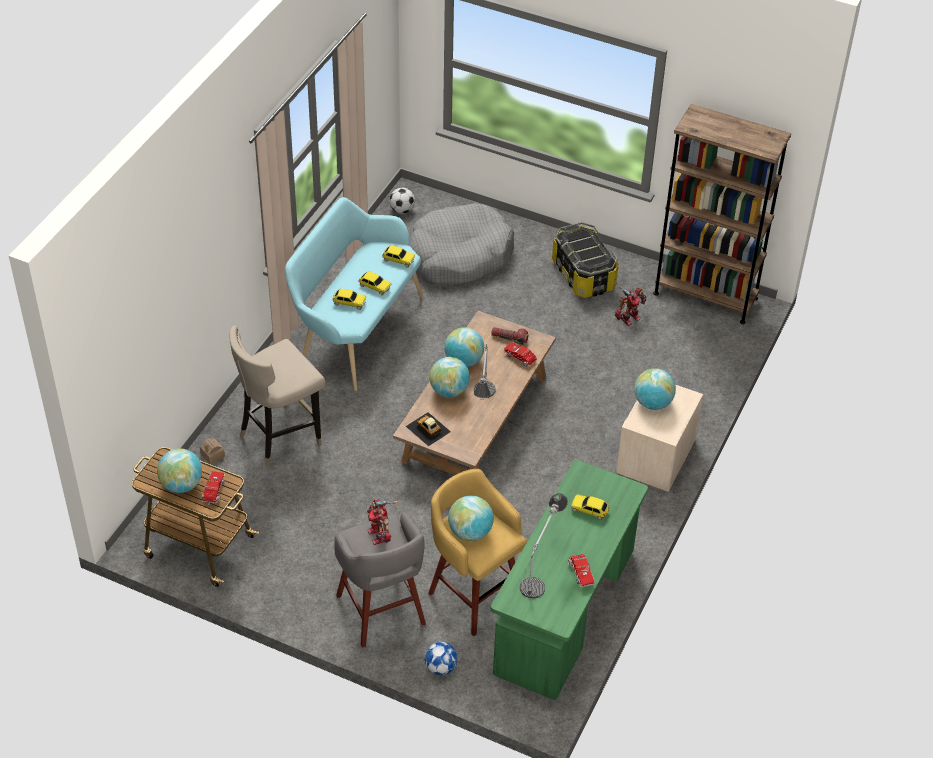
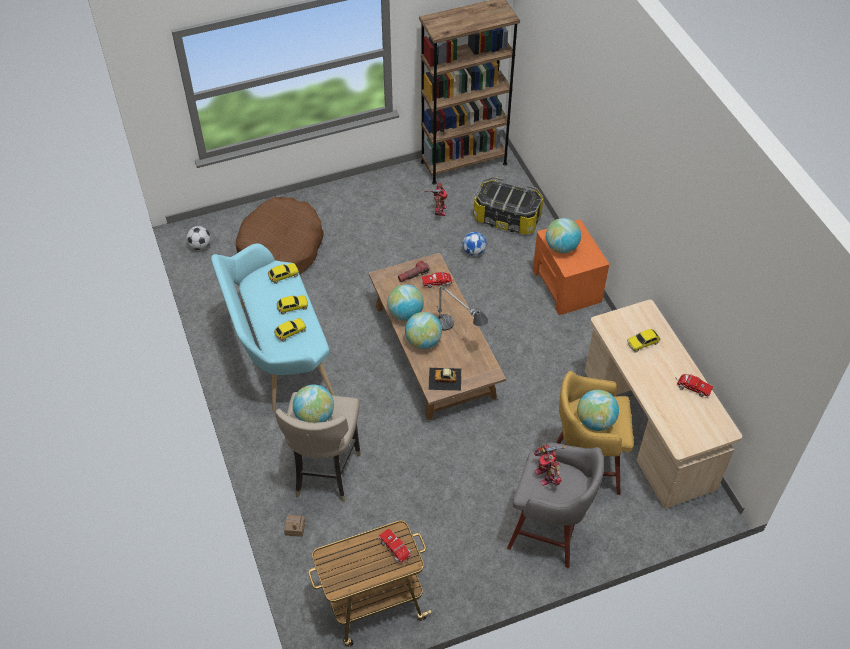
camera: 45 degrees left, 5 degrees up
(181, 484) = (365, 566): globe -> globe (314, 416)
(379, 535) = (546, 475): toy robot -> toy robot turned 45 degrees clockwise
(441, 667) = (629, 534): football -> football (474, 251)
(459, 256) = (281, 249): grey dog bed -> brown dog bed
(542, 568) = (669, 406): table lamp -> none
(565, 613) = (648, 429): green desk -> beige desk
(584, 275) = (376, 203): storage box -> storage box (507, 218)
(655, 456) = (566, 286): beige nightstand -> orange nightstand

